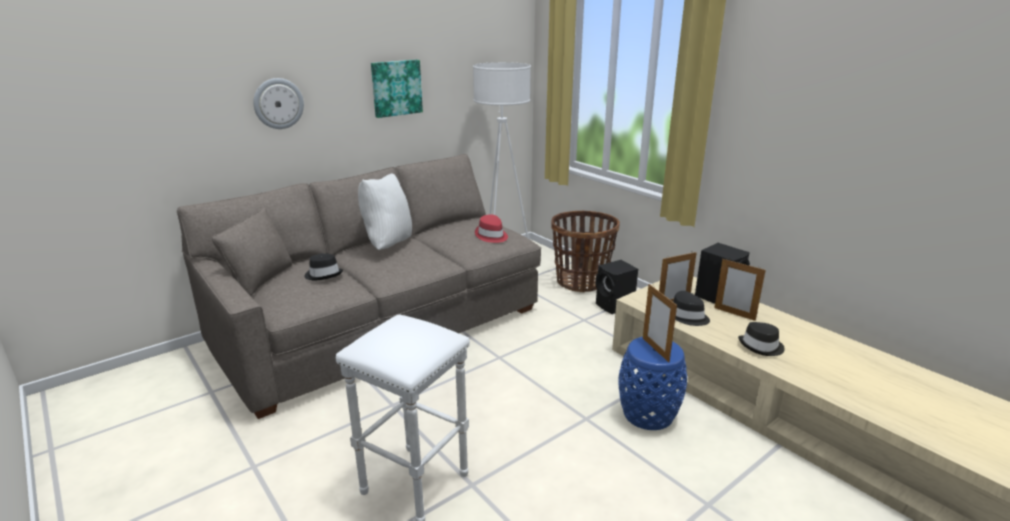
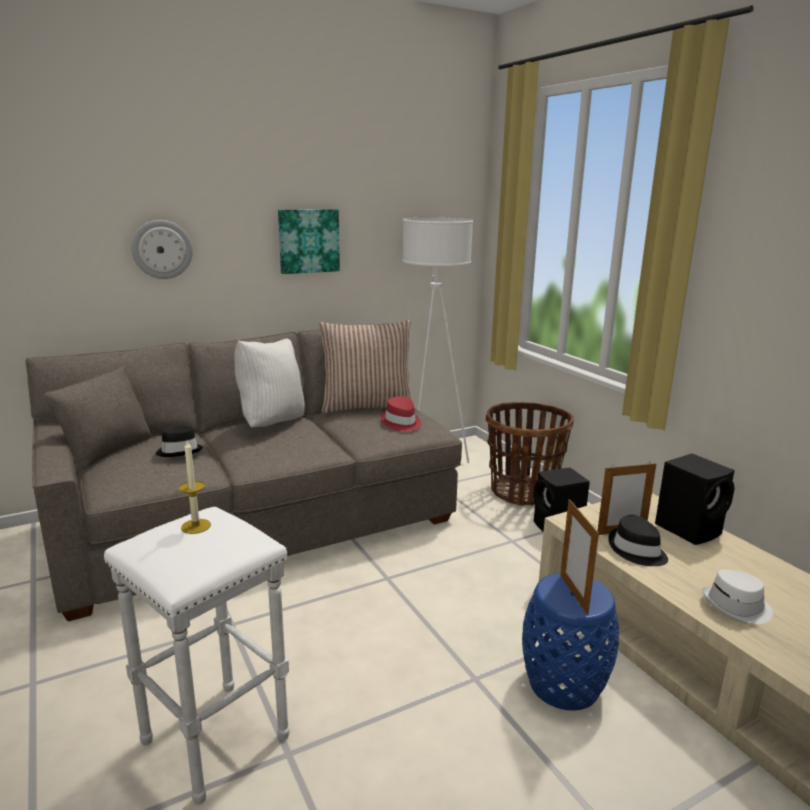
camera: 10 degrees right, 5 degrees down
(400, 329) = (196, 526): none -> candle
(457, 224) = (367, 406): none -> pillow
(734, 314) = (707, 555): picture frame -> none
(761, 346) = (737, 607): black hat -> white hat

